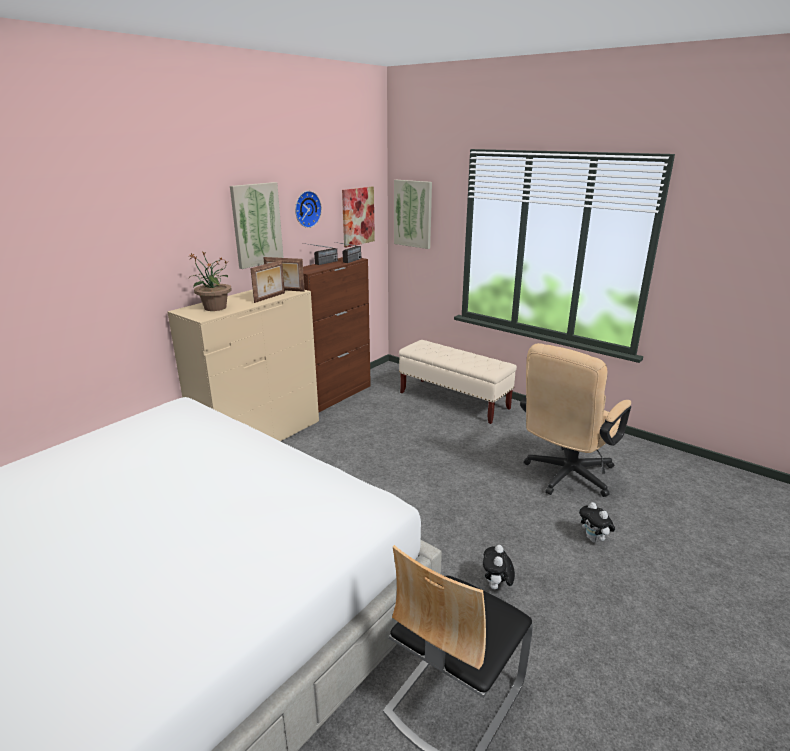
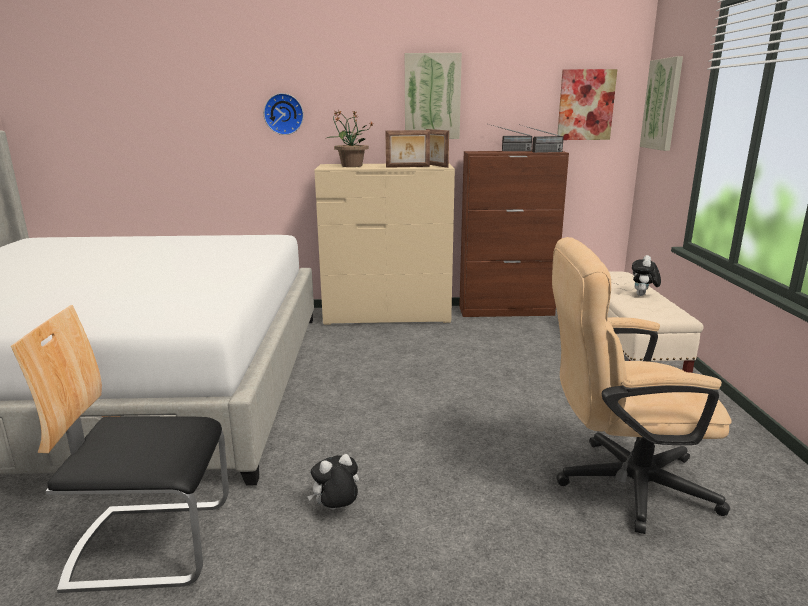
camera: 50 degrees right, 5 degrees down
(306, 209) = (503, 87): wall clock -> wall clock (284, 114)
(594, 539) = (522, 555): plush toy -> plush toy (643, 295)

